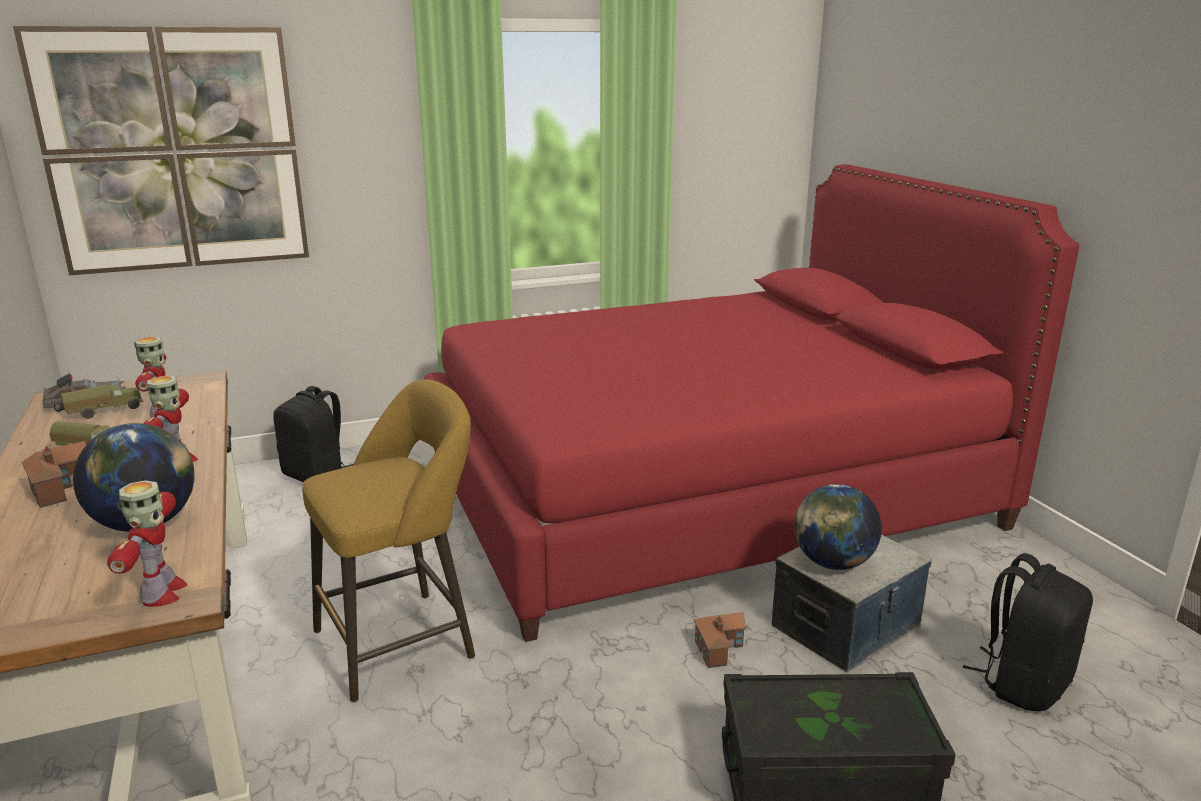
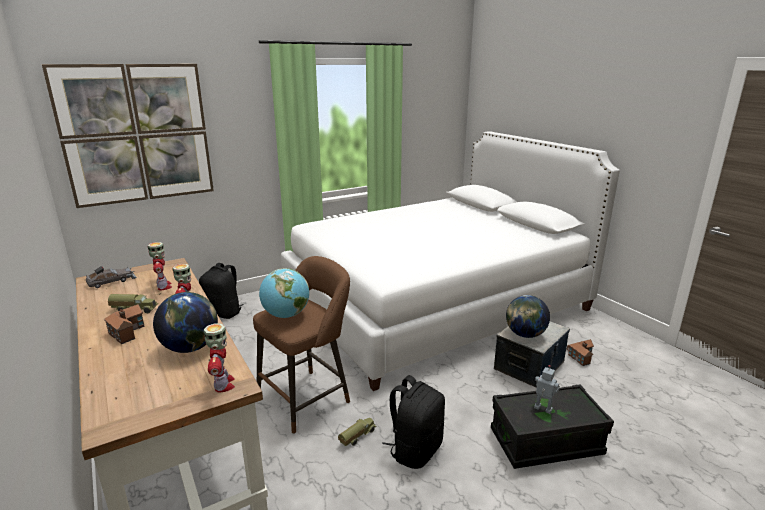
camera: 10 degrees left, 0 degrees up
(105, 411) = (126, 286): toy truck -> toy truck (357, 437)
(355, 484) = (286, 315): none -> globe
(403, 641) = (308, 398): yellow stool -> brown stool
(703, 491) = (435, 304): red bed -> white bed
(719, 646) = (472, 382): toy house -> toy house (580, 356)
(815, 713) = (542, 409): none -> toy robot
(1023, 683) = (619, 384): black backpack -> black backpack (415, 450)

